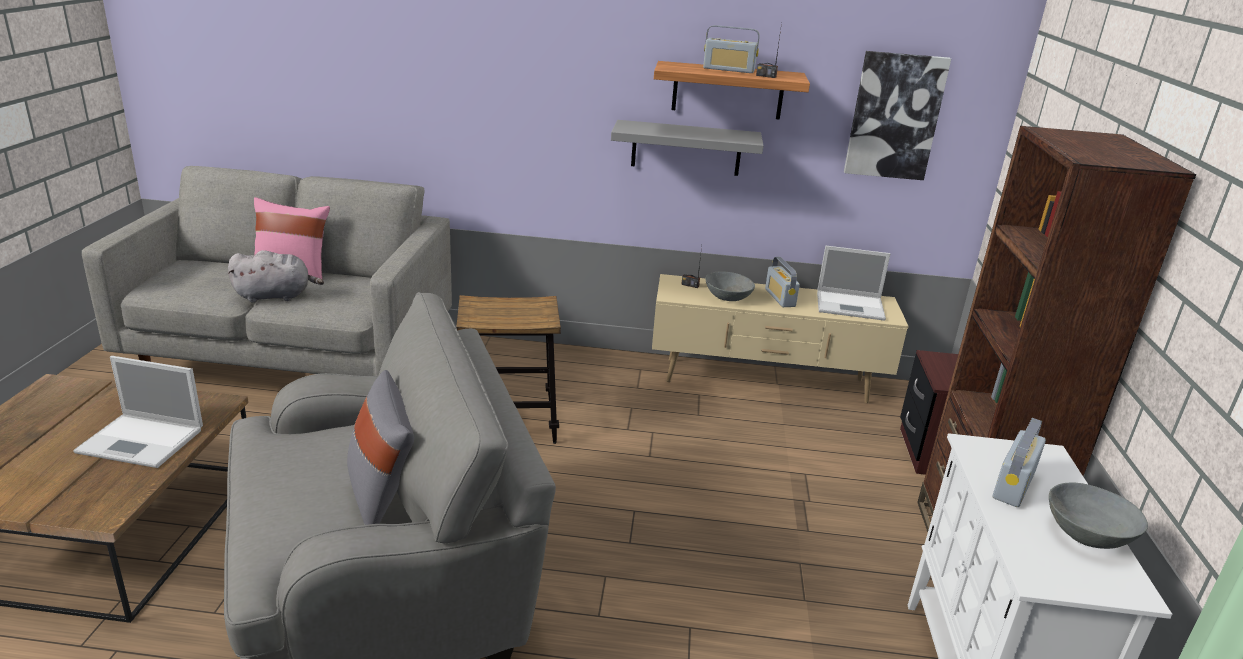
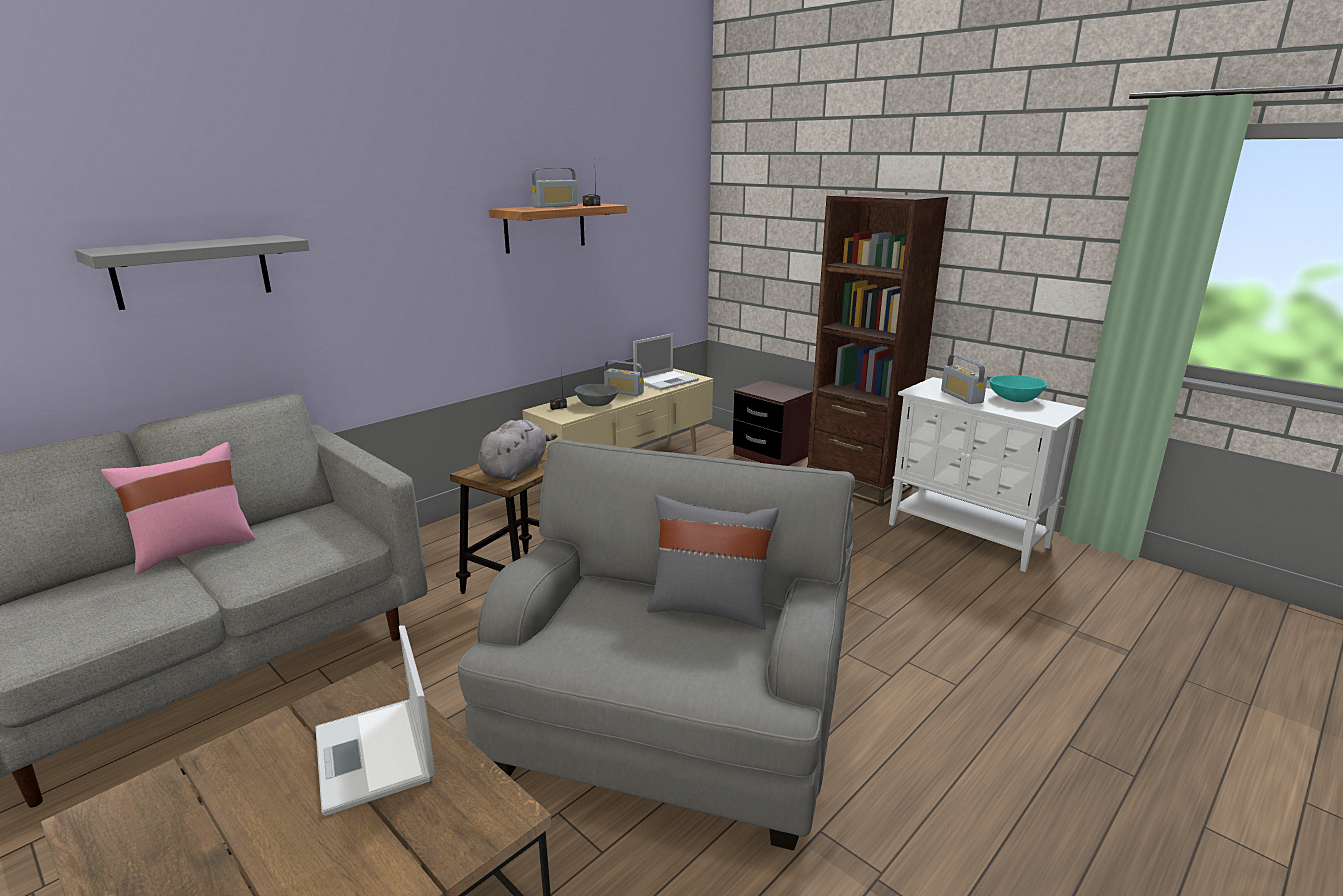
camera: 50 degrees left, 5 degrees down
(143, 441) = (375, 755): laptop -> laptop turned 105 degrees clockwise
(276, 296) = (231, 571): grey plush toy -> grey plush toy (516, 470)
(686, 148) = (523, 286): grey shelf -> grey shelf (192, 271)
(894, 116) = (651, 227): picture -> none
(1088, 534) = (1015, 399): grey bowl -> turquoise bowl

